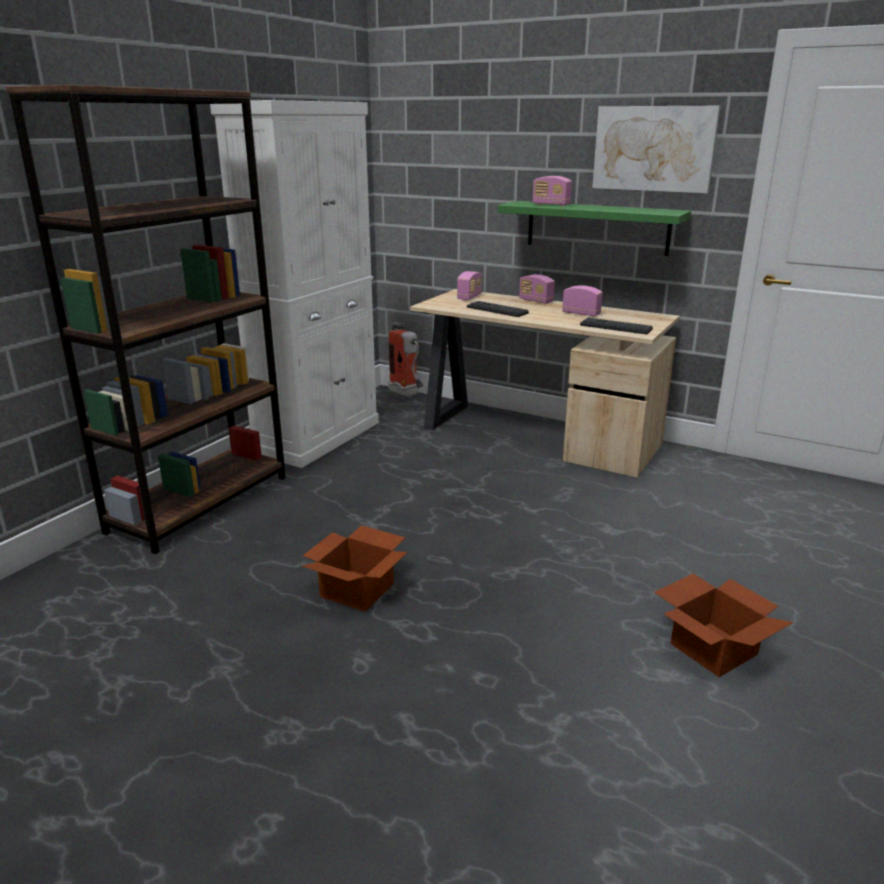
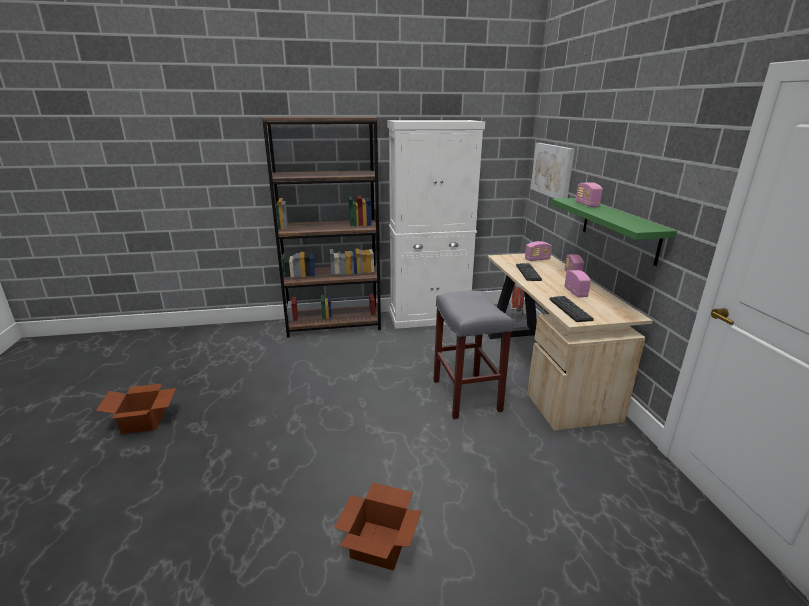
camera: 50 degrees right, 0 degrees up
(359, 589) = (311, 393): cardboard box -> cardboard box (145, 421)
(519, 491) = (465, 395): none -> grey stool
(654, 148) = (661, 171): picture -> picture (552, 170)

